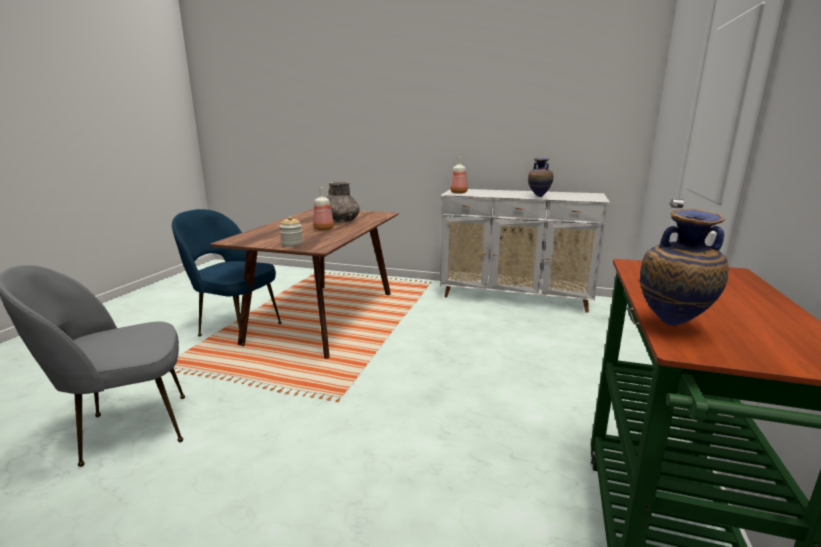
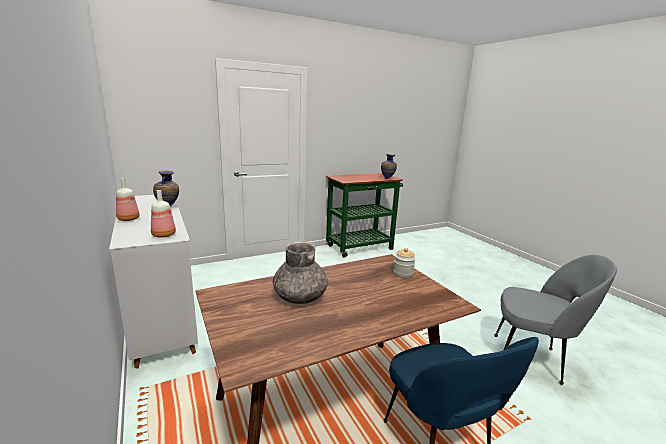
camera: 135 degrees left, 0 degrees up
(324, 229) = (342, 287): bottle -> bottle (128, 219)

